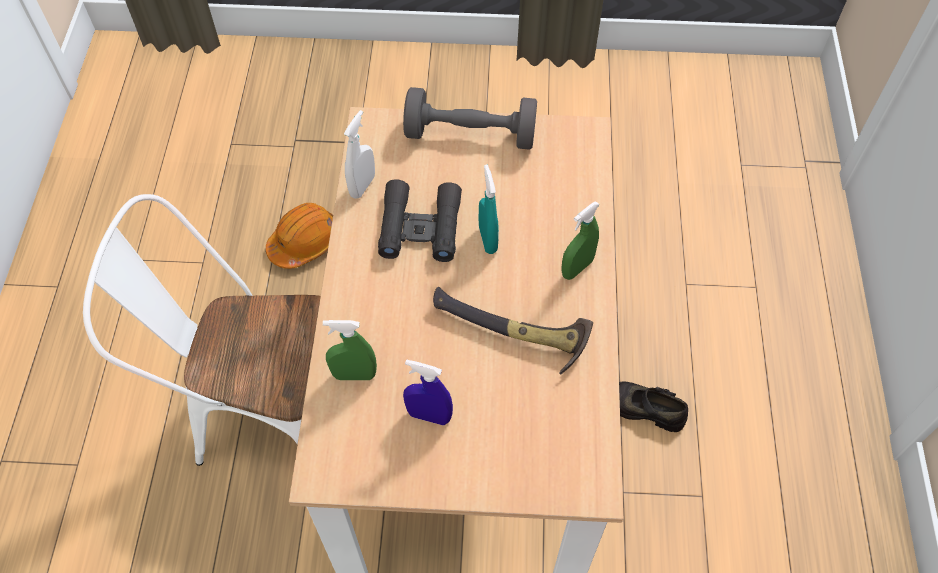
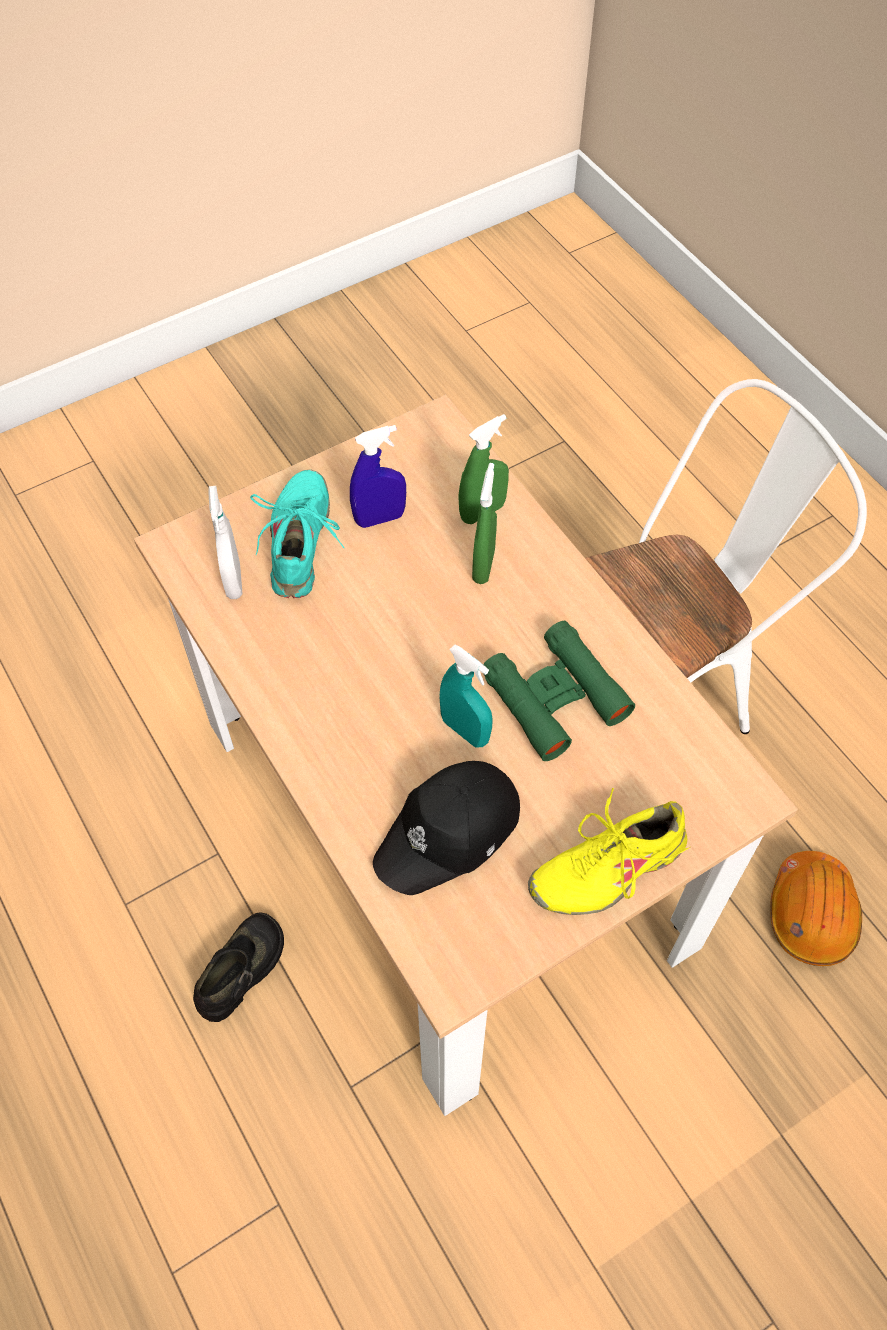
camera: 145 degrees right, 0 degrees up
(362, 186) = (669, 707): white spray bottle -> white spray bottle (233, 581)
(420, 227) = (555, 697): black binoculars -> green binoculars
(470, 135) = (607, 867): grey dumbbell -> yellow shoe
(499, 431) = (301, 543): none -> turquoise shoe
(512, 336) = (354, 637): hammer -> none
(539, 193) = (450, 833): none -> black cap
(577, 268) = (333, 759): green spray bottle -> green spray bottle (483, 565)
(646, 408) = (241, 970): black shoe -> black shoe turned 45 degrees counterclockwise

